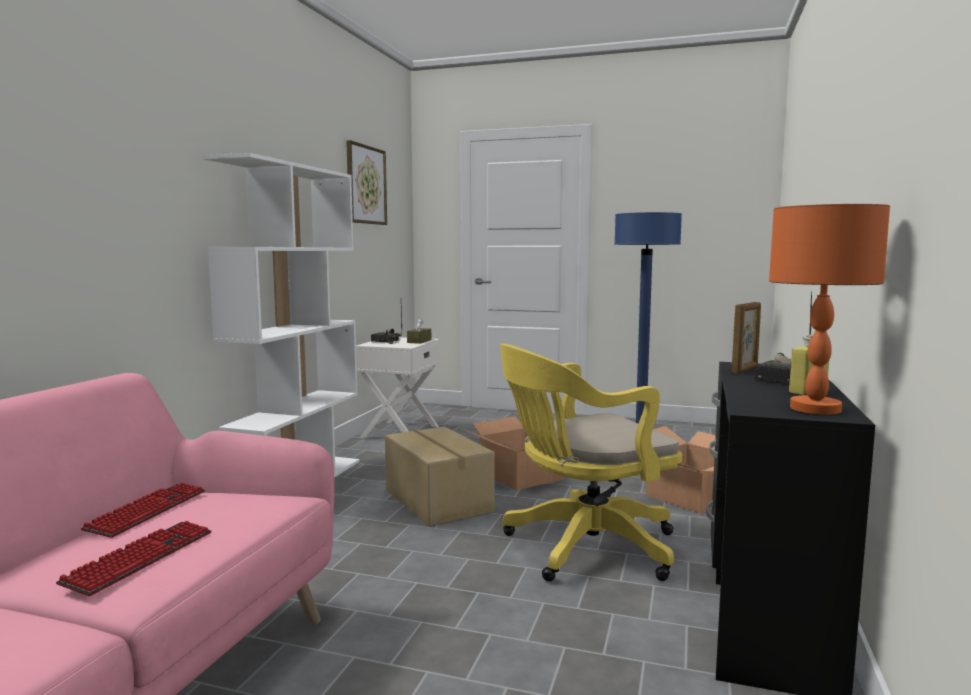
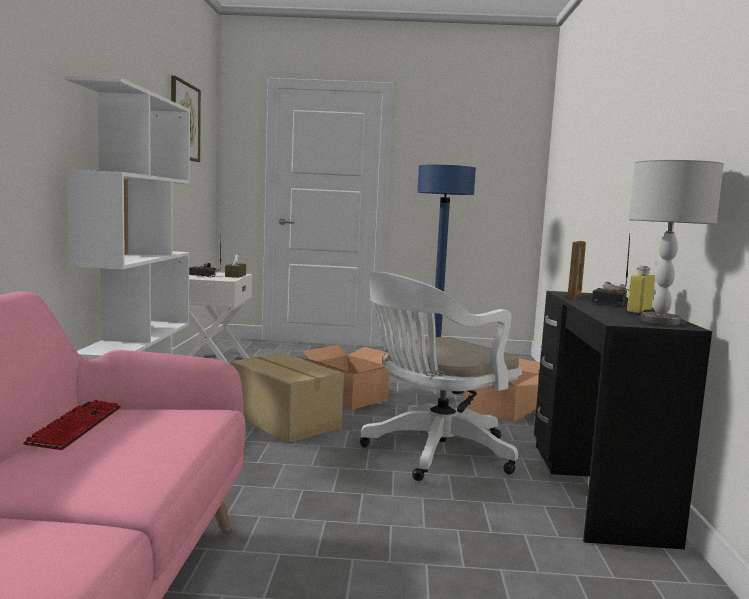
camera: 15 degrees left, 0 degrees up
(141, 558) = (111, 465): keyboard -> none
(583, 548) = (433, 453): yellow office chair -> white office chair
(815, 409) = (660, 321): orange table lamp -> grey table lamp

